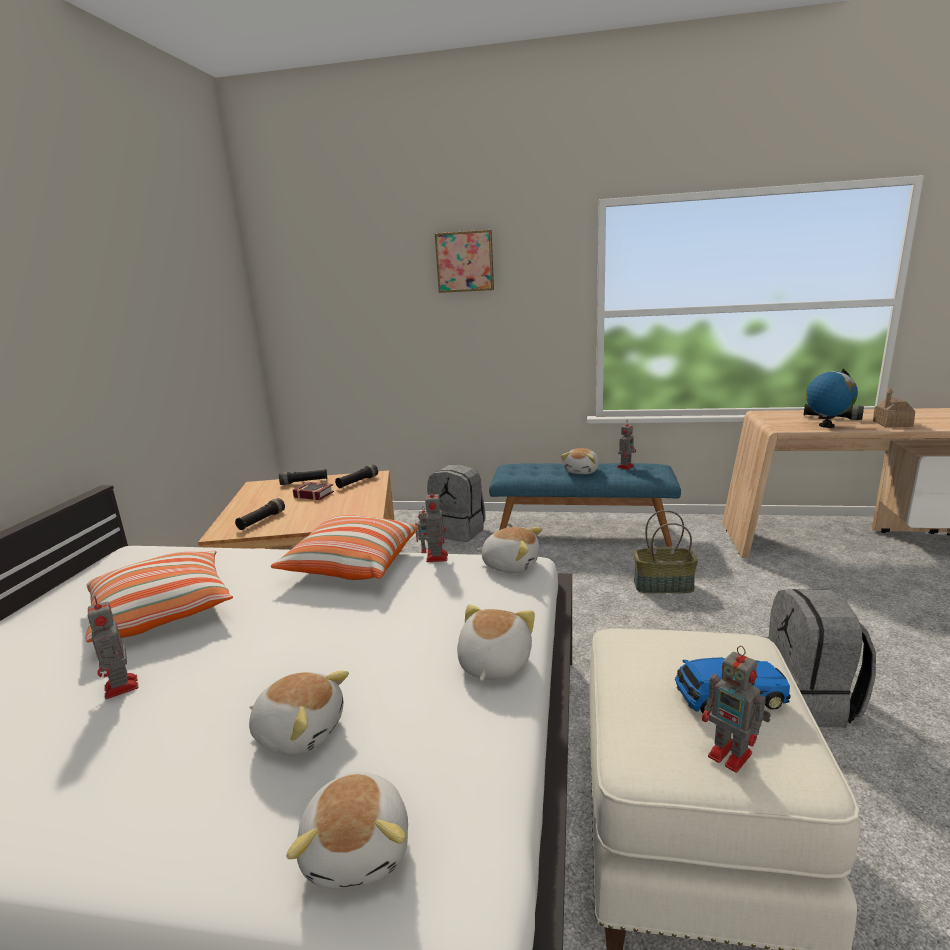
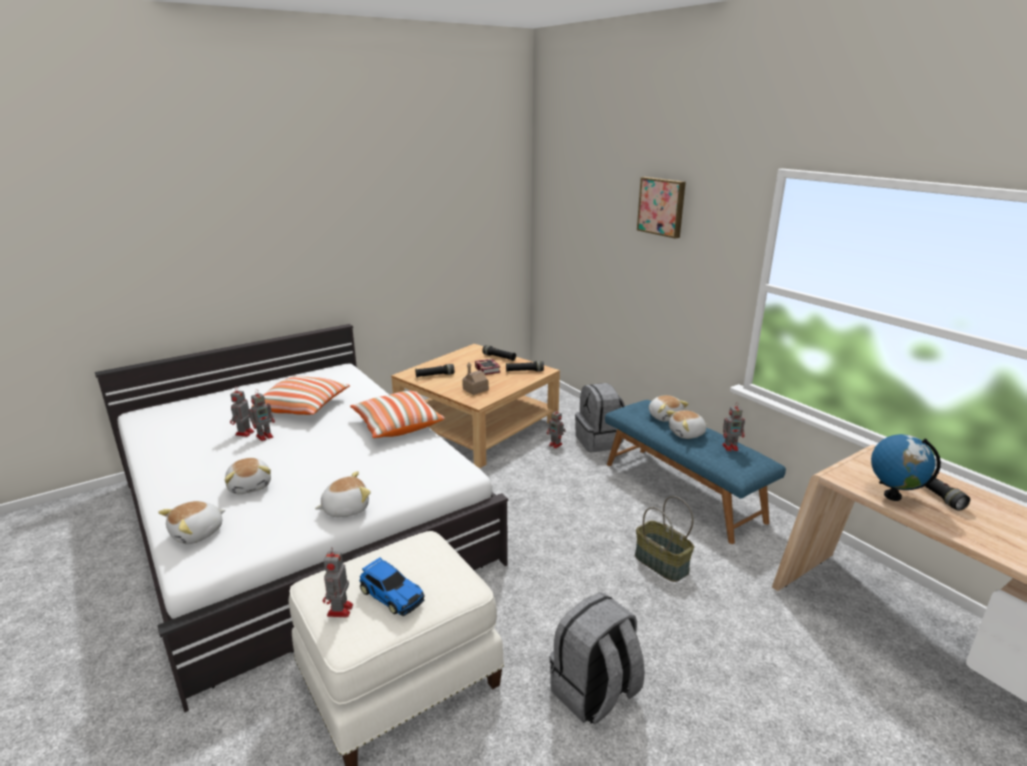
camera: 45 degrees right, 5 degrees up
(437, 557) = (437, 443): toy robot -> toy robot (265, 436)
(511, 564) = (457, 468): plush toy -> plush toy (665, 416)
(892, 424) = (979, 532): toy house -> toy house (475, 389)

